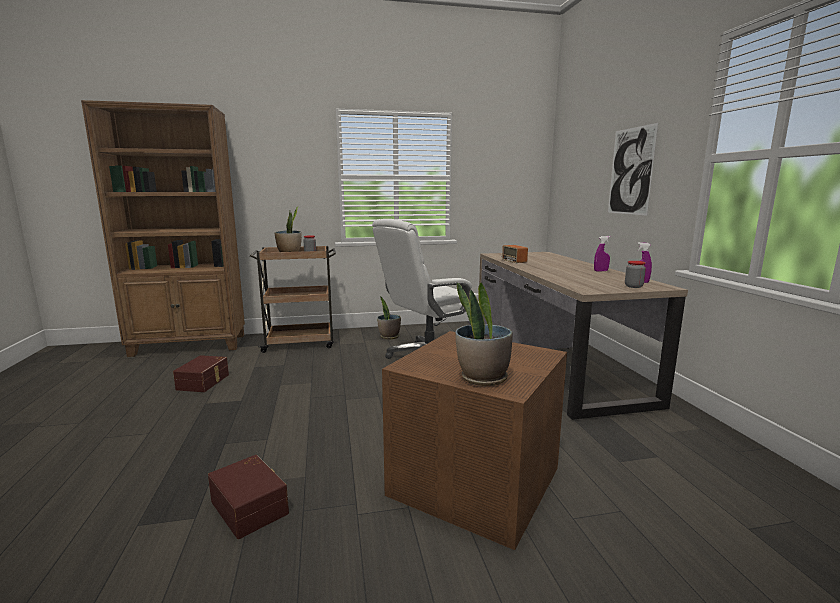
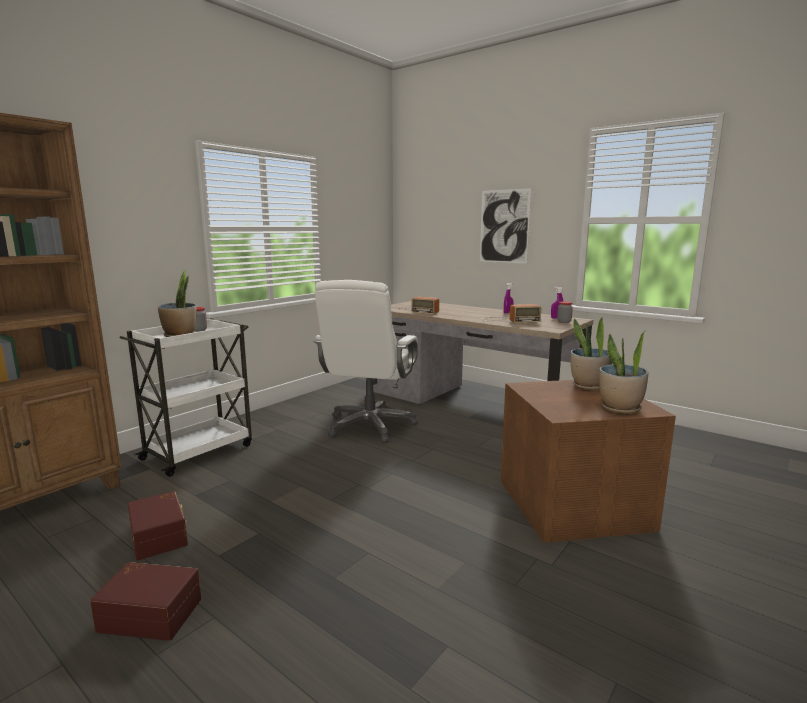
camera: 40 degrees left, 0 degrees up
(251, 506) = (473, 607): brown storage box -> brown storage box (151, 613)
(301, 343) = (199, 451): brown cart -> white cart
(389, 337) = (292, 416): potted plant -> potted plant (589, 386)
(571, 276) = (507, 320): none -> radio

